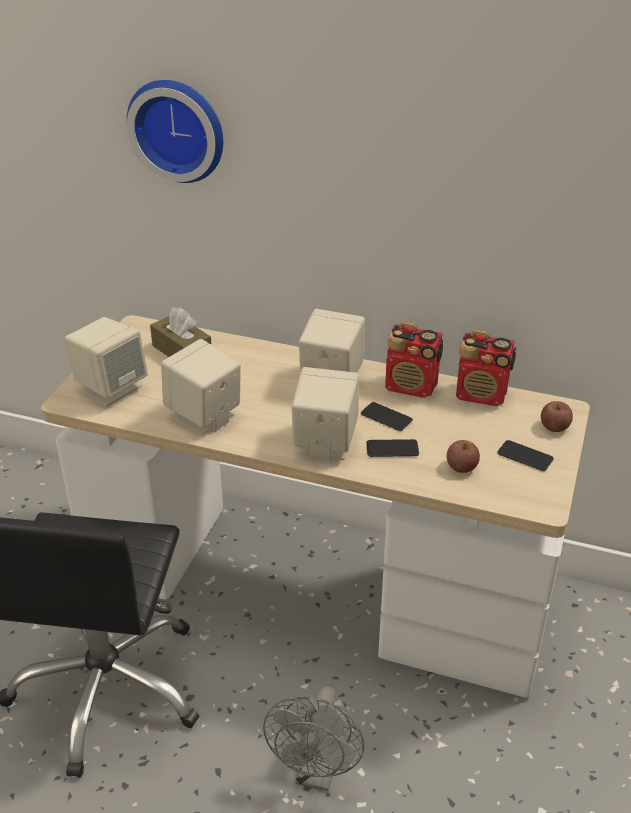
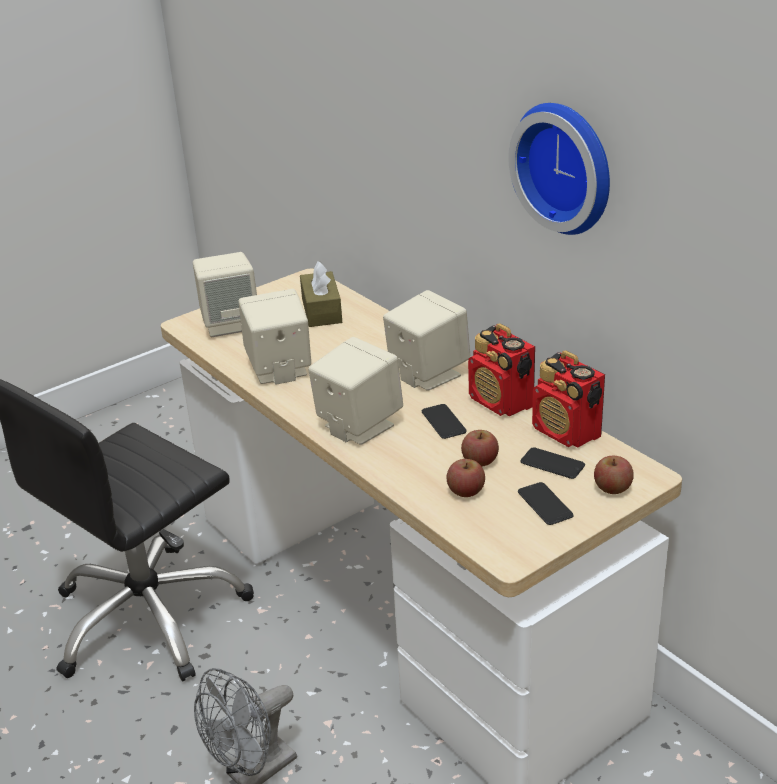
camera: 35 degrees right, 5 degrees down
(178, 129) = (349, 77): wall clock -> wall clock (568, 166)
(392, 449) = (416, 452): phone -> phone (552, 464)
(446, 439) = (480, 461): none -> apple

